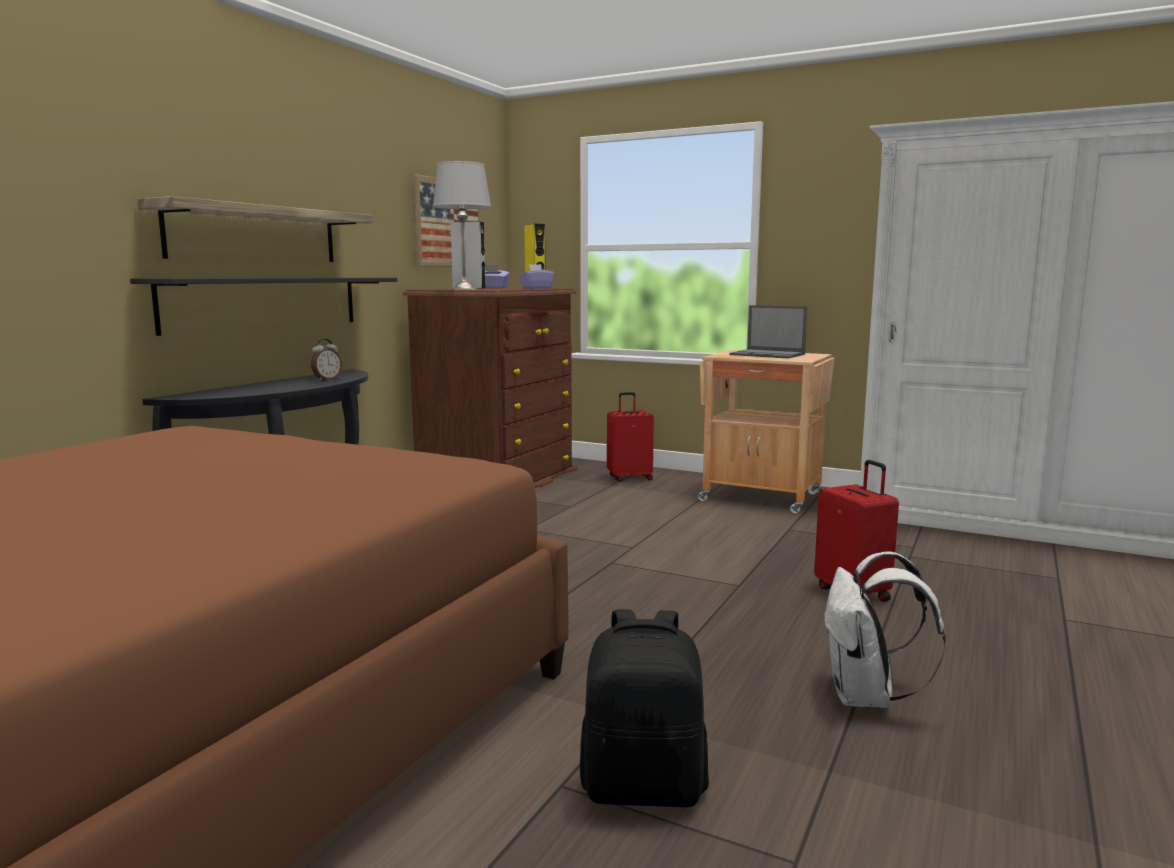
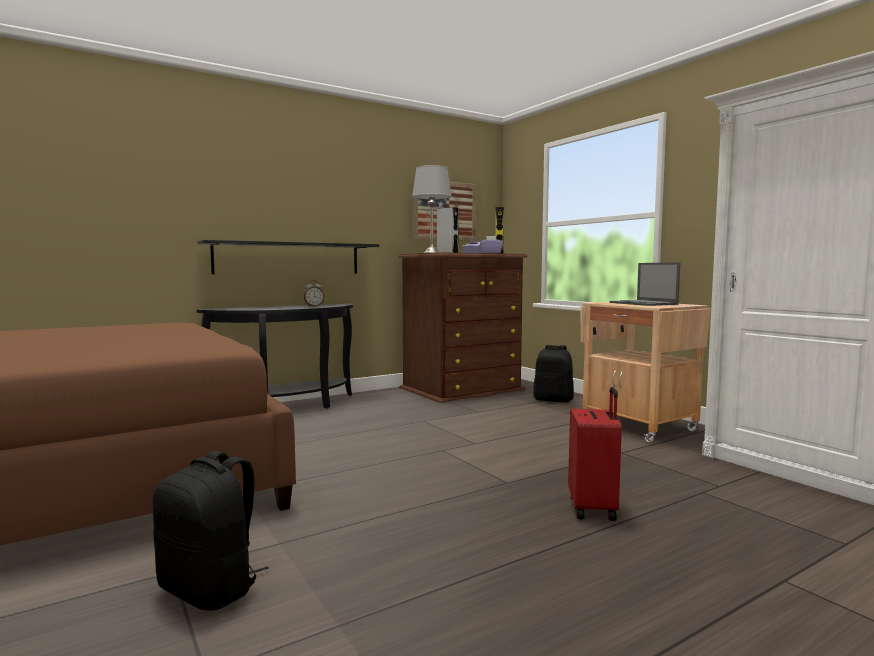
camera: 30 degrees right, 5 degrees down
(254, 234) = (284, 217): shelf -> none
(629, 478) = (553, 400): red suitcase -> black backpack
(866, 697) = (462, 585): white backpack -> none

